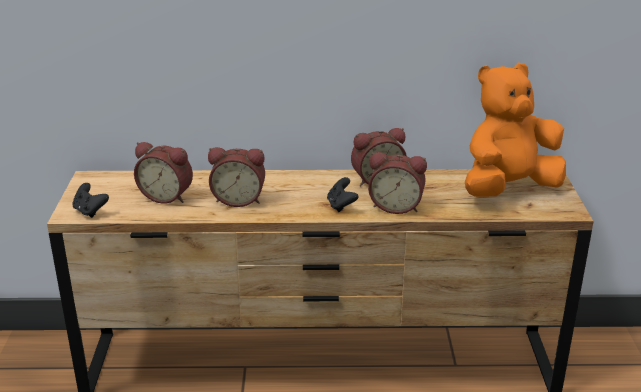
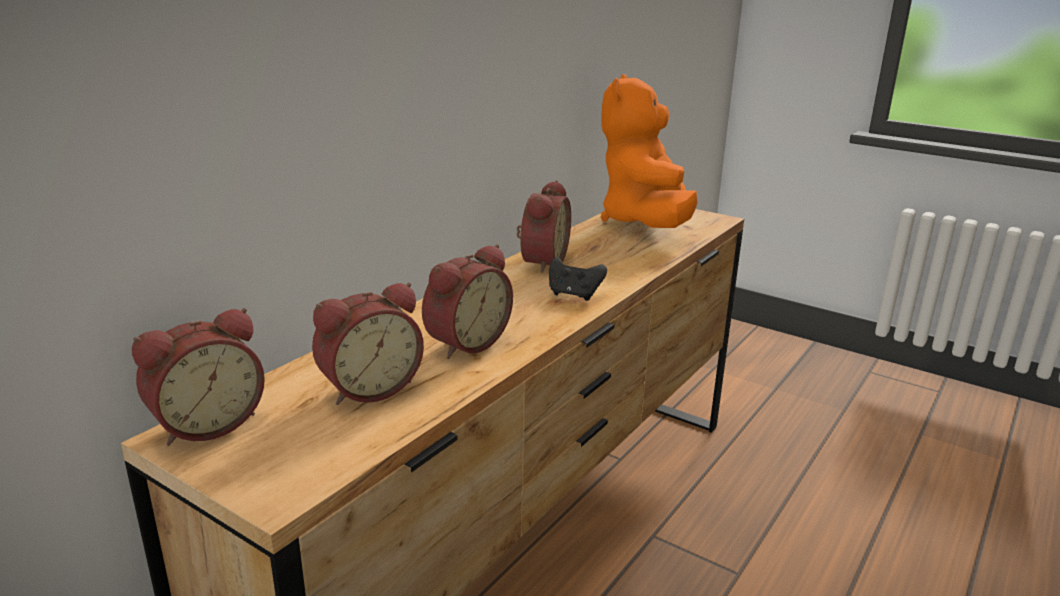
camera: 55 degrees left, 5 degrees down
(90, 211) = (304, 471): black game controller -> none
(396, 206) = (613, 272): alarm clock -> alarm clock (207, 424)

